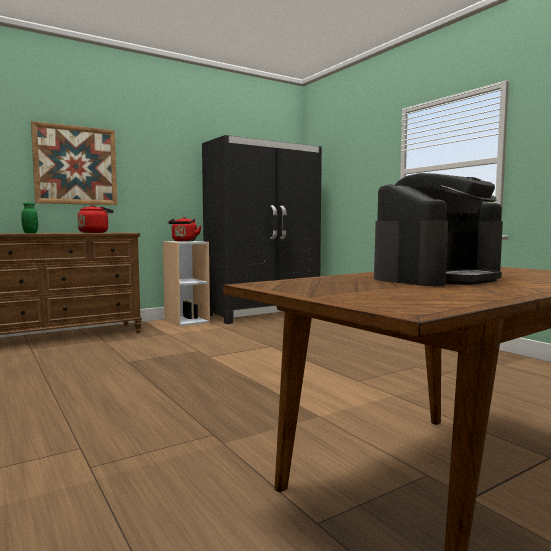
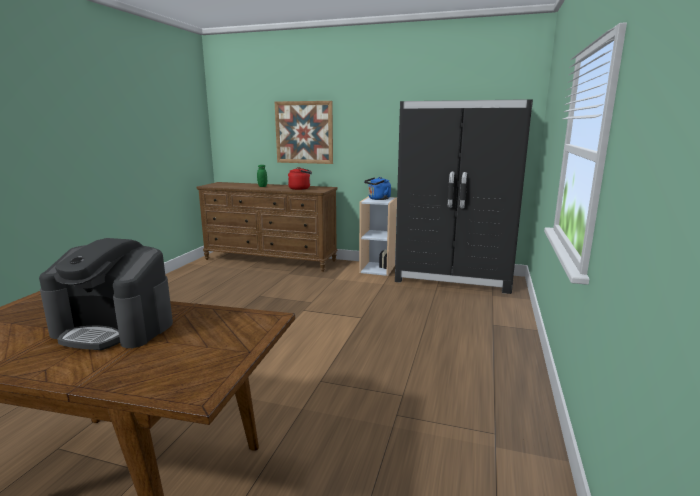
camera: 50 degrees right, 10 degrees up
(184, 241) = (378, 199): red kettle -> blue kettle

